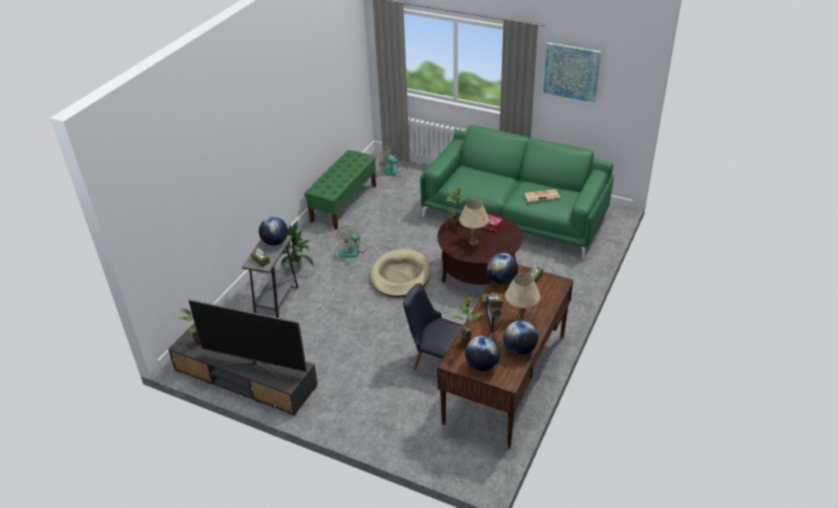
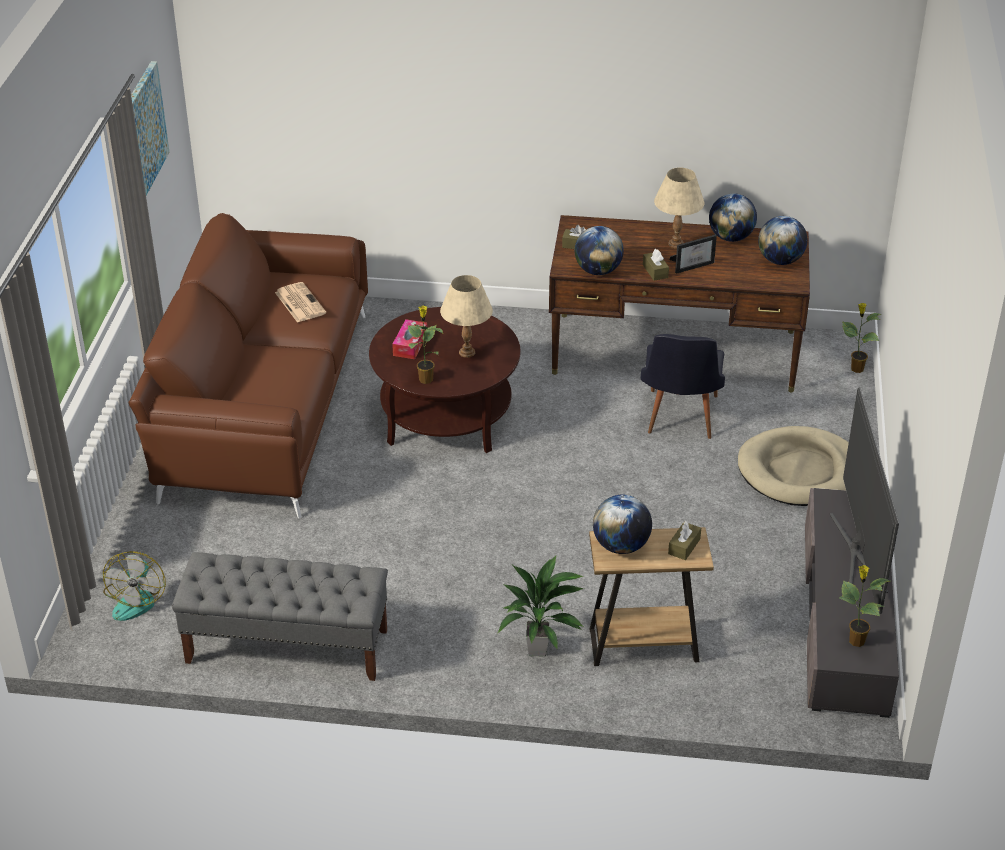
camera: 110 degrees left, 0 degrees up
(276, 301) = (643, 645): grey side table -> brown side table
(344, 203) = (286, 646): green bench -> grey bench
(353, 251) = (448, 585): fan -> none
(400, 276) = (497, 503): beige dog bed -> beige dog bed (800, 471)
(466, 341) = (746, 280): potted plant -> potted plant (856, 369)
(515, 215) = (263, 403): green sofa -> brown sofa

